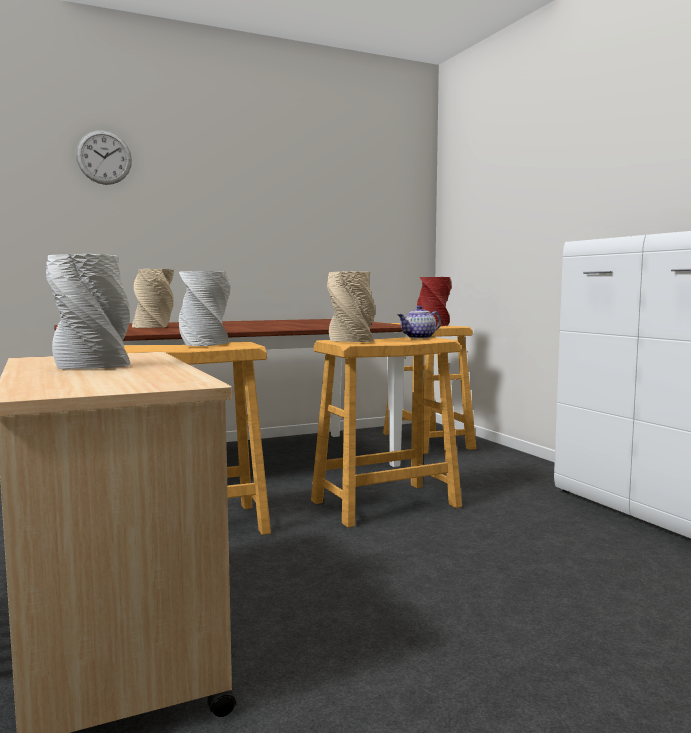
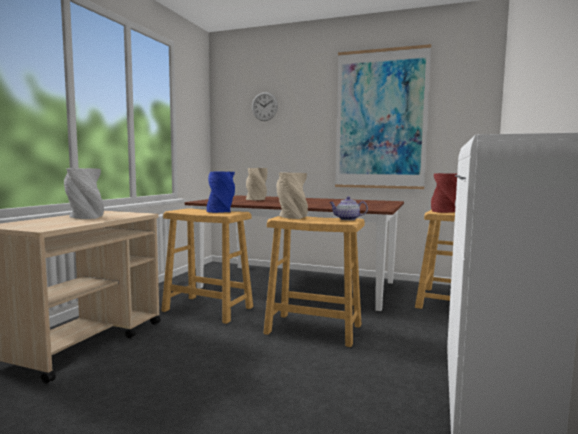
camera: 45 degrees right, 0 degrees up
(204, 344) = (221, 211): grey vase -> blue vase
(302, 201) = (380, 120): none -> picture

